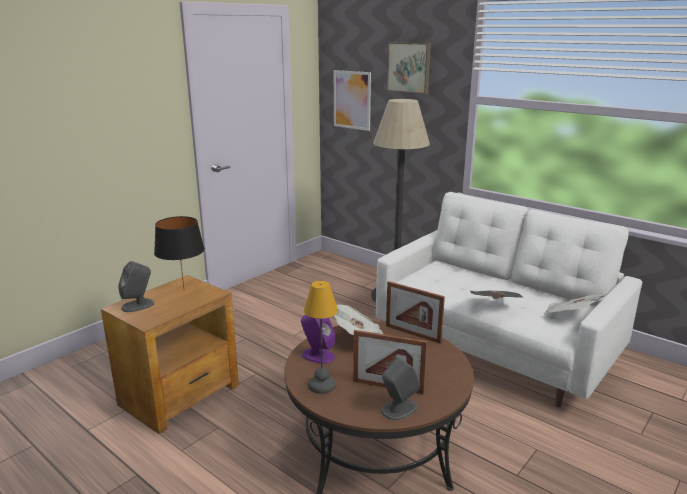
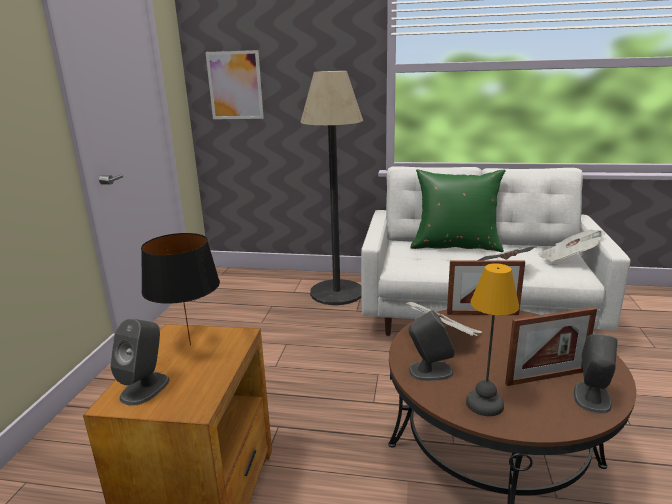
camera: 30 degrees left, 0 degrees up
(317, 355) = (430, 371): purple speaker -> grey speaker
(409, 67) = (309, 40): picture -> none
(484, 278) = (455, 246): none -> green pillow

